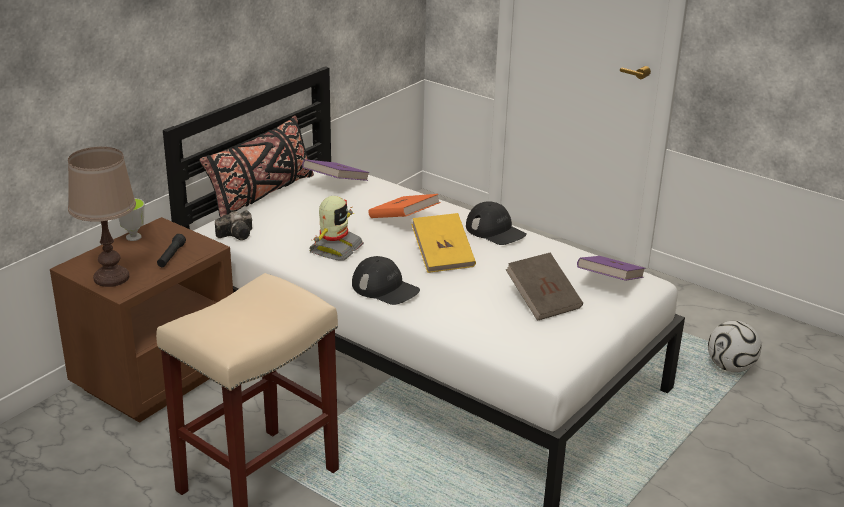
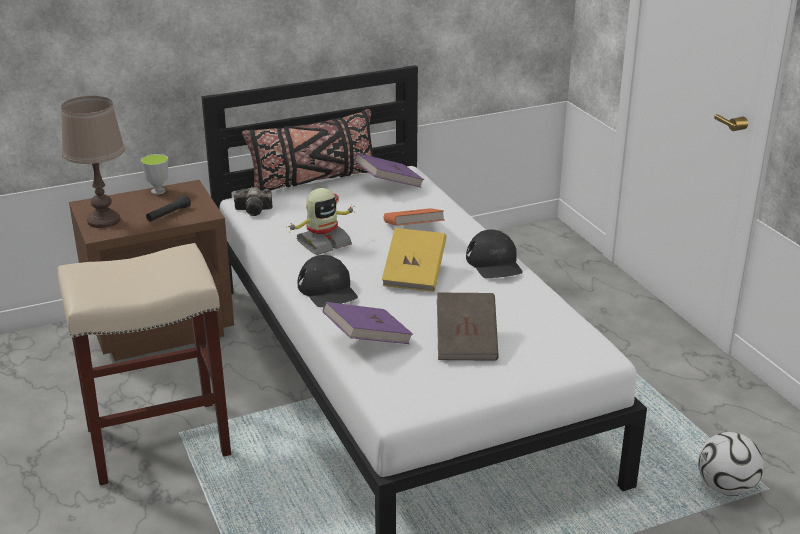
camera: 30 degrees right, 0 degrees up
(609, 282) = (556, 343): purple book -> purple book (367, 339)

